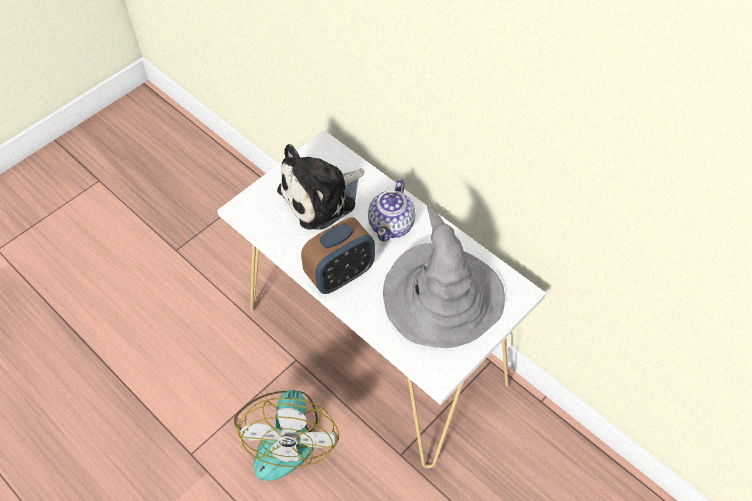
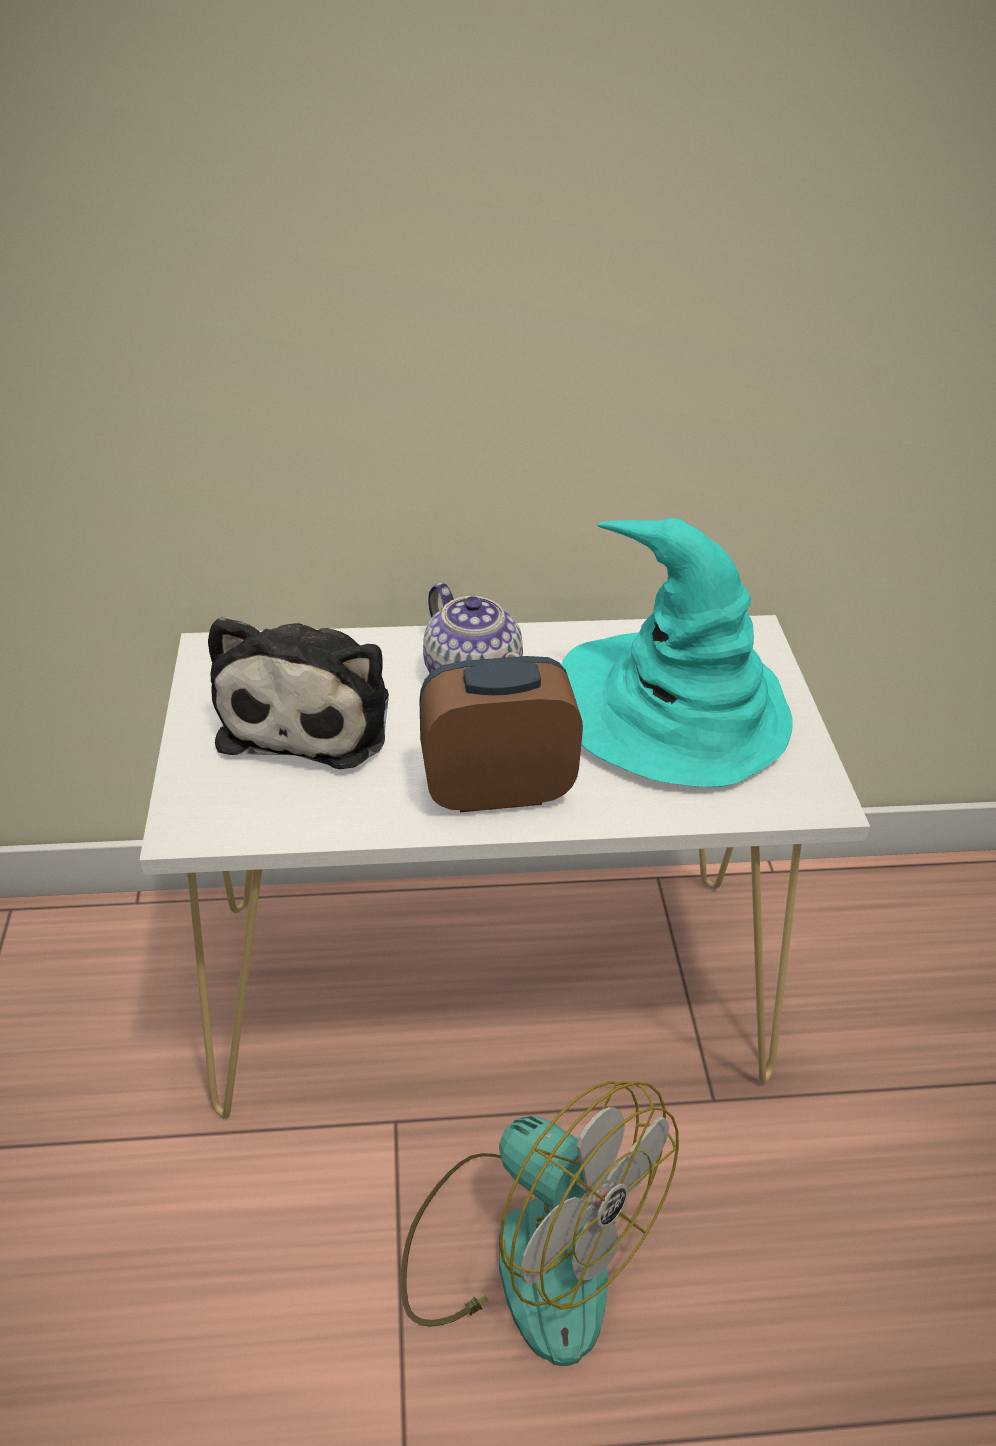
camera: 50 degrees left, 15 degrees down
(340, 275) = (496, 789): alarm clock -> alarm clock turned 105 degrees counterclockwise
(442, 297) = (675, 708): grey hat -> turquoise hat

